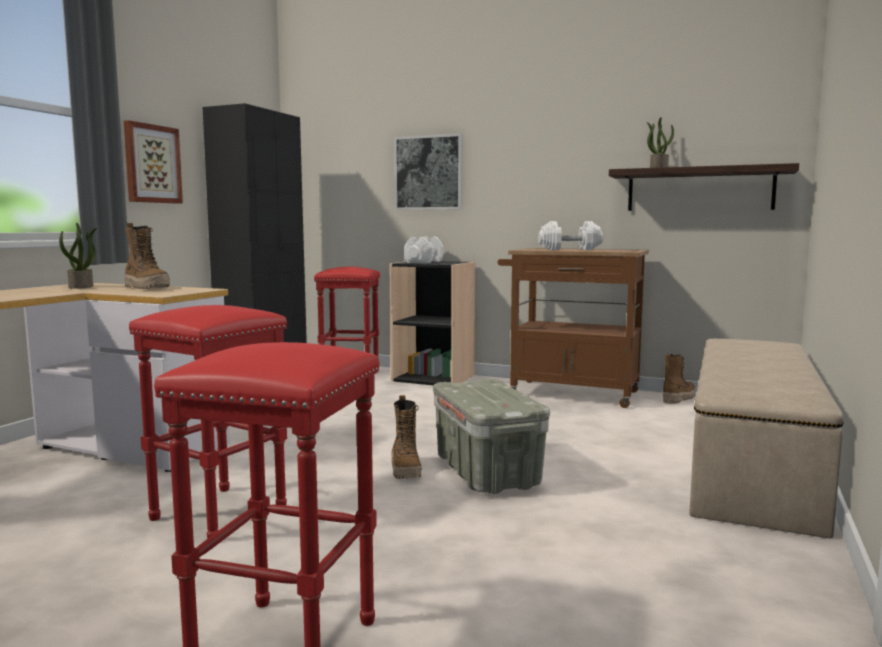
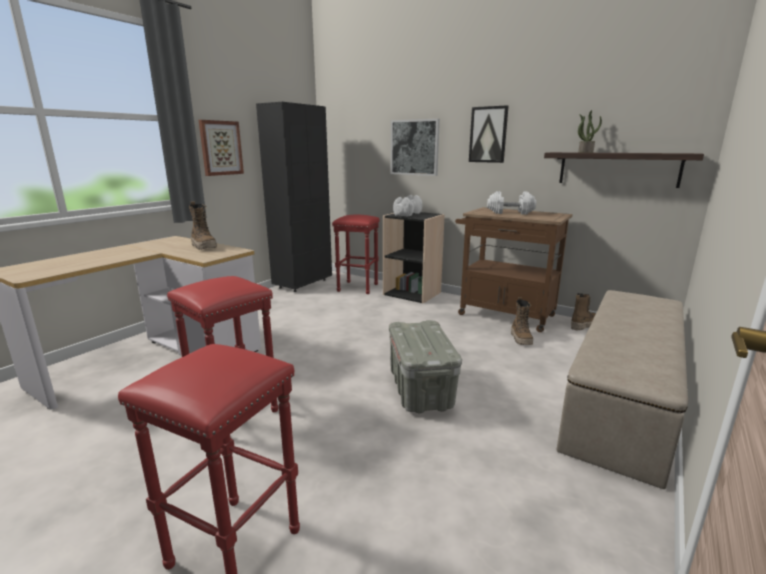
camera: 10 degrees right, 10 degrees up
(81, 287) = (166, 243): potted plant -> none
(406, 471) = (366, 383): boot -> boot (521, 339)
(530, 152) = (488, 134): none -> picture

